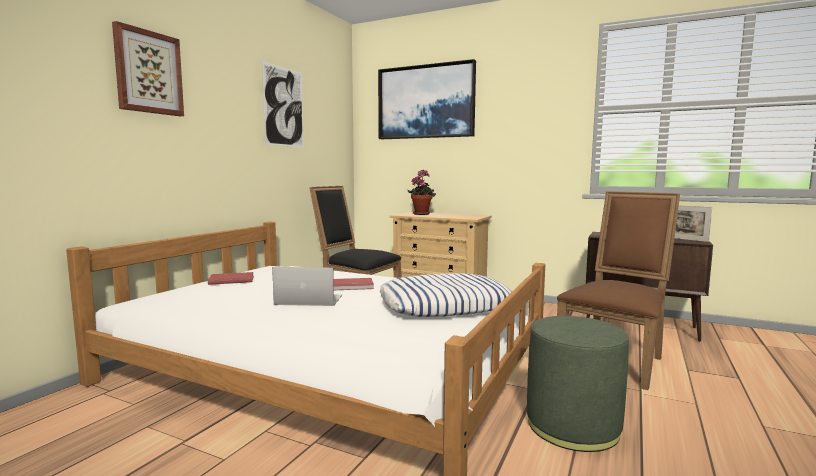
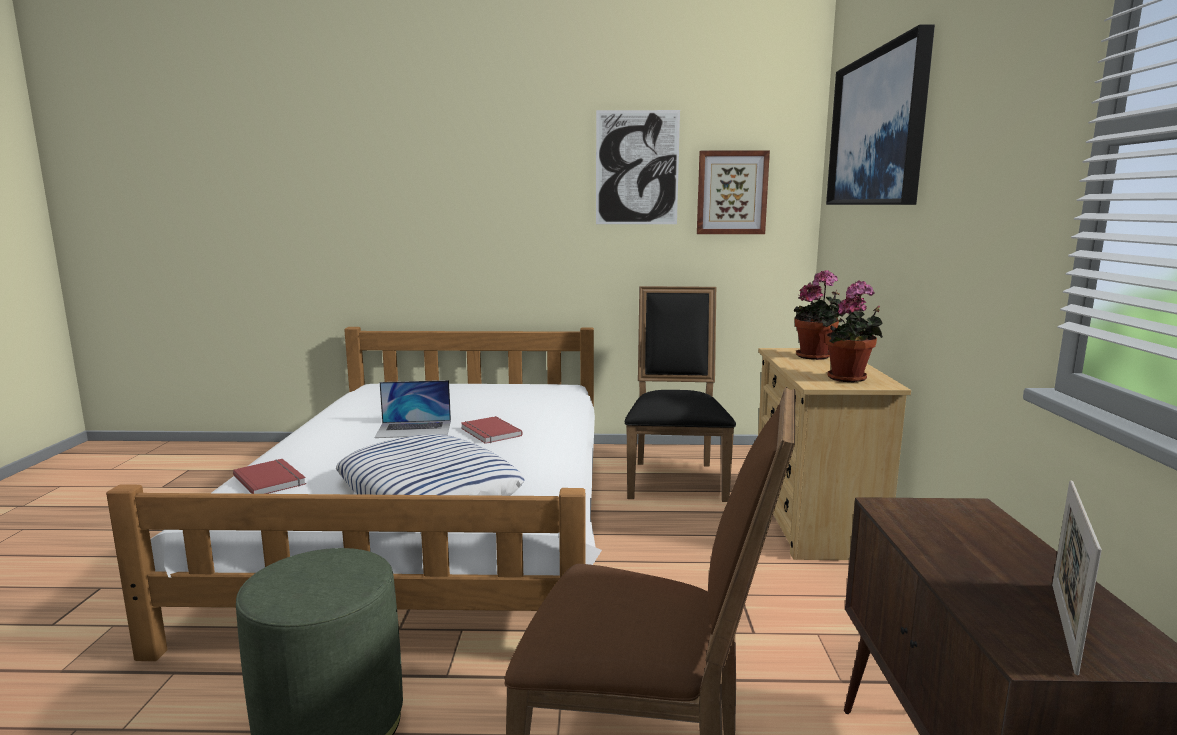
camera: 65 degrees right, 5 degrees up
(148, 72) = (431, 158): picture -> picture (731, 193)
(231, 280) = (475, 388): red book -> red book (271, 479)
(308, 299) = (414, 429): laptop -> laptop turned 105 degrees clockwise
(468, 216) = (849, 379): none -> potted plant

